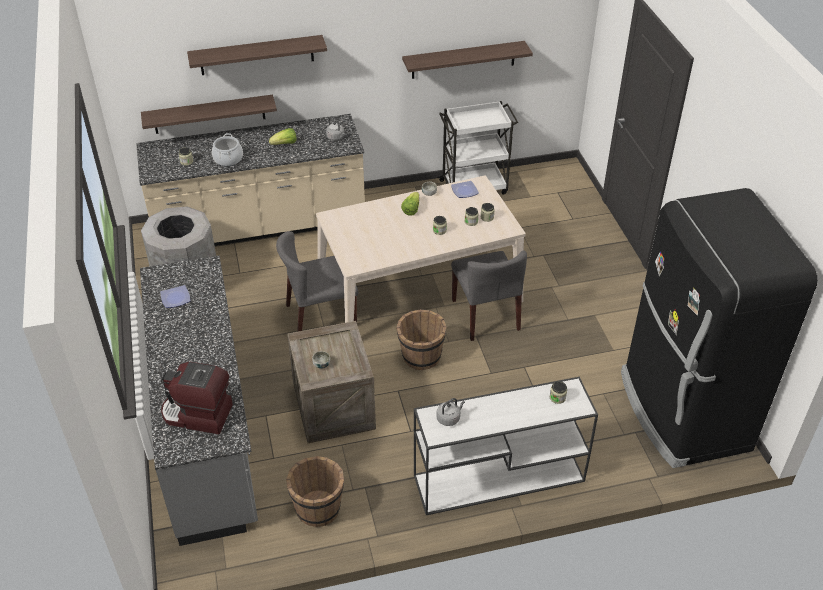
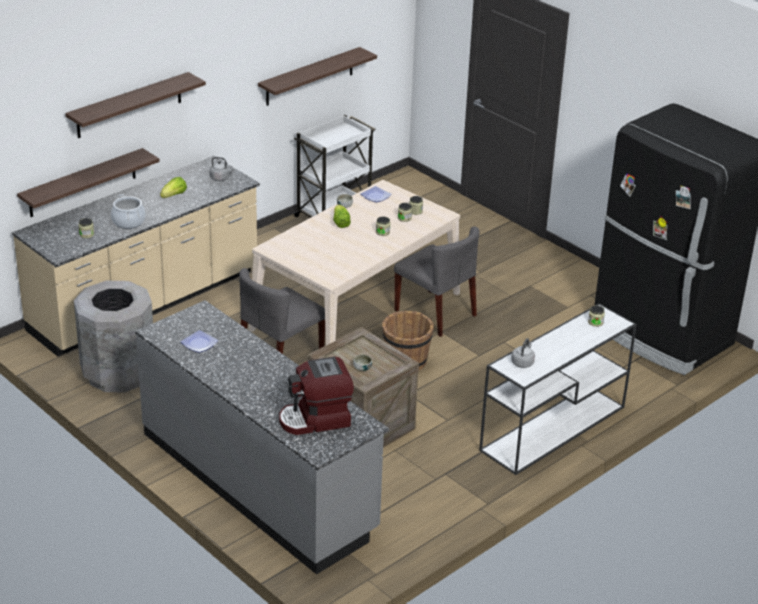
camera: 30 degrees left, 10 degrees down
(318, 508) = (417, 502): brown bucket -> none

